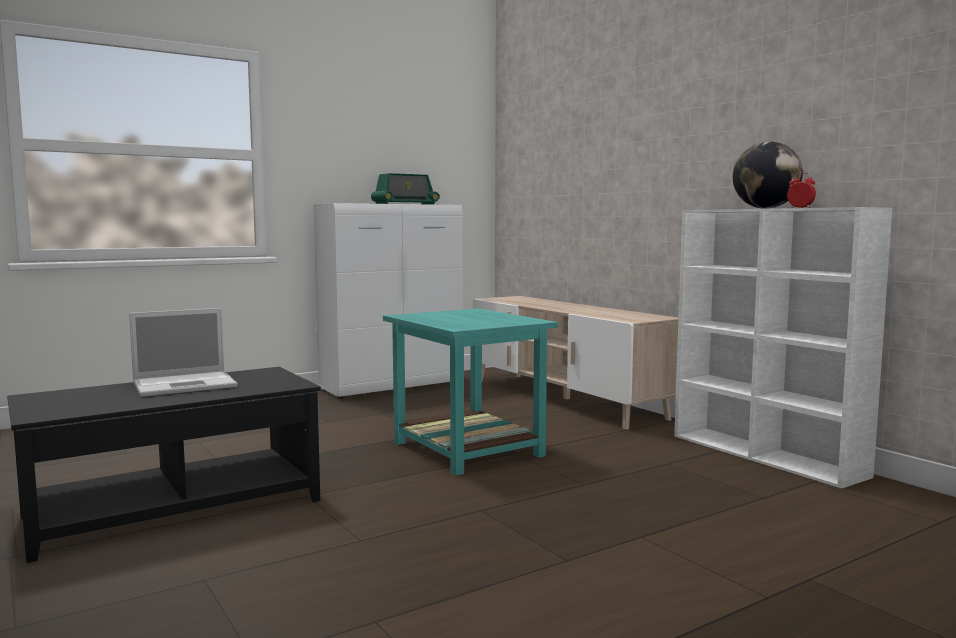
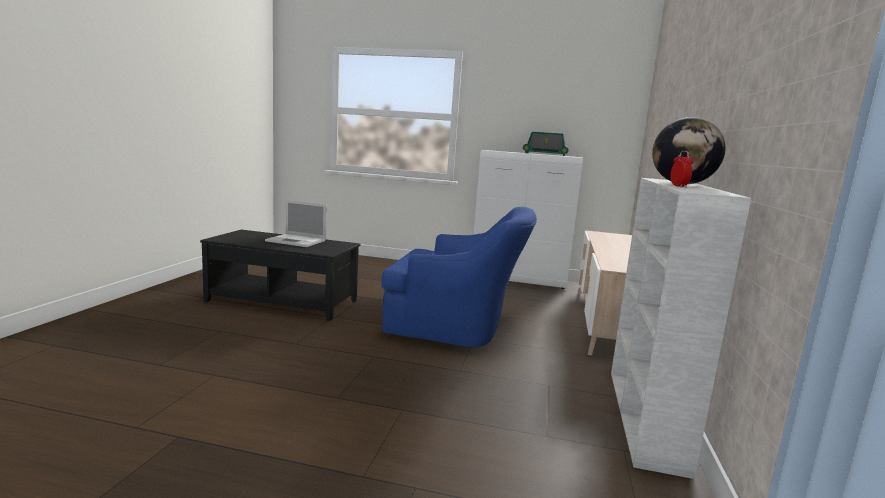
camera: 45 degrees right, 5 degrees up
(468, 449) = (457, 326): turquoise side table -> blue armchair

